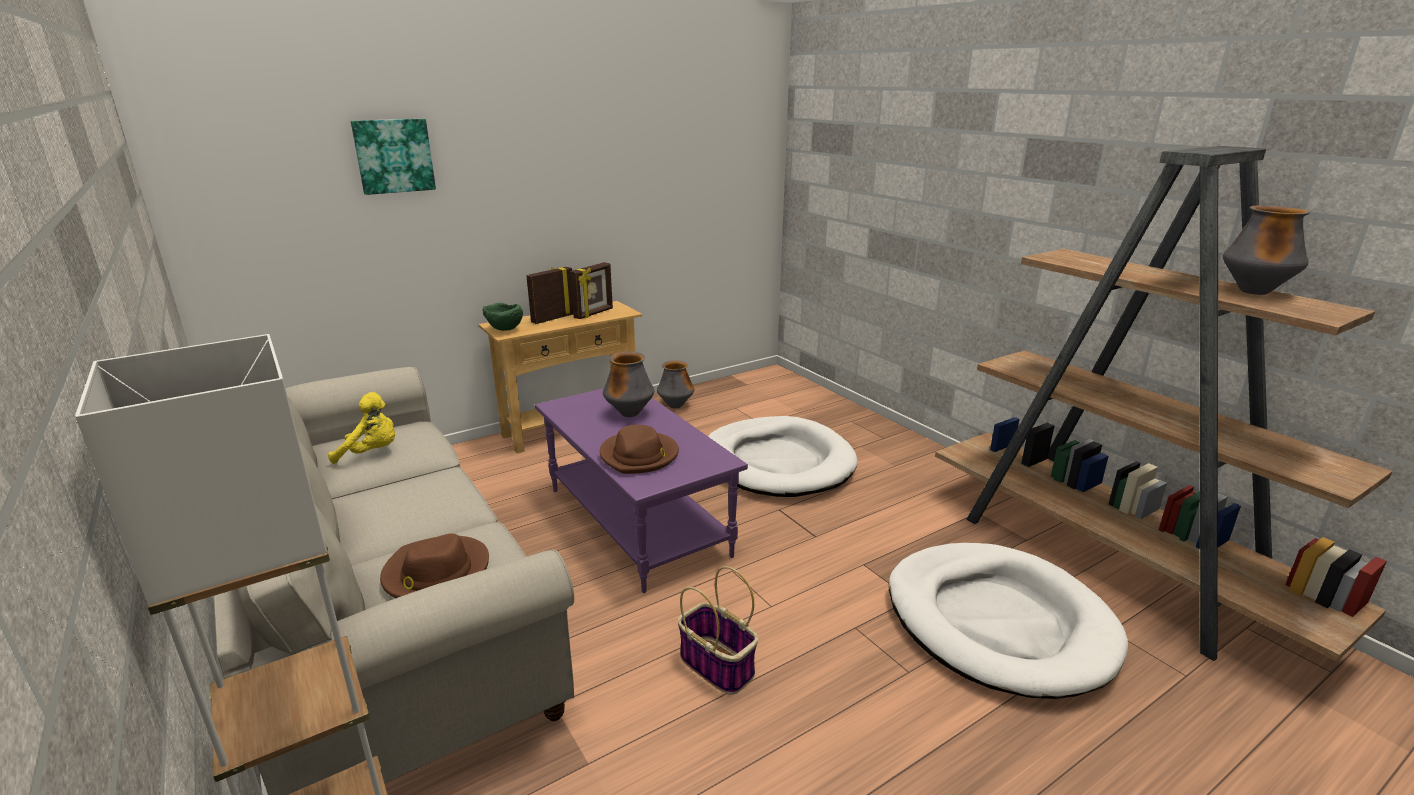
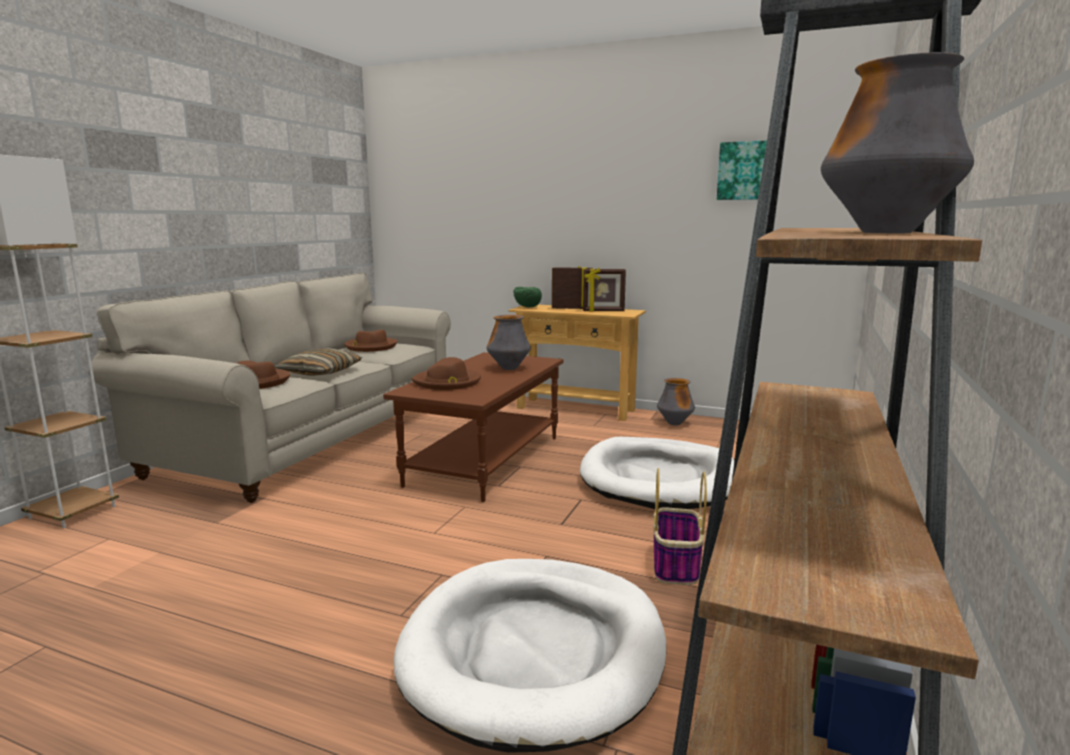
camera: 55 degrees right, 10 degrees down
(371, 453) = (370, 347): yellow plush toy -> brown hat
(394, 156) = (489, 172): picture -> picture (747, 171)
(437, 517) = (320, 372): none -> pillow
(635, 522) = (484, 460): purple coffee table -> brown coffee table
(718, 666) = (340, 533): basket -> basket (676, 565)

